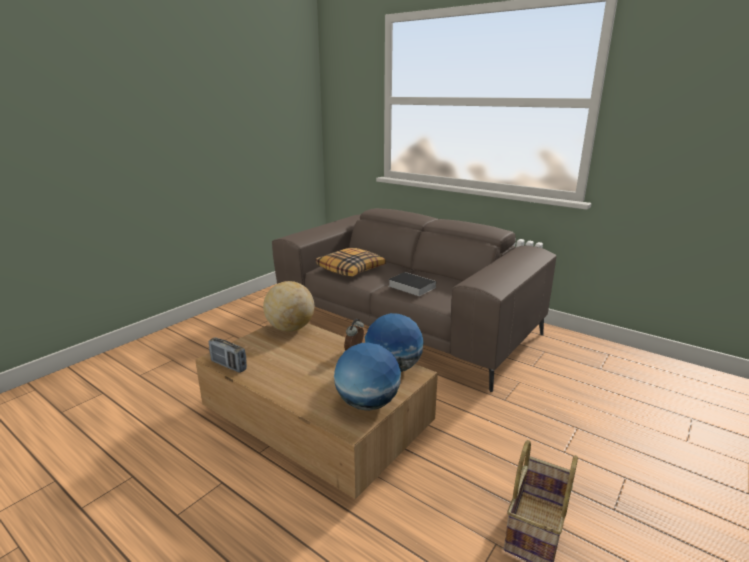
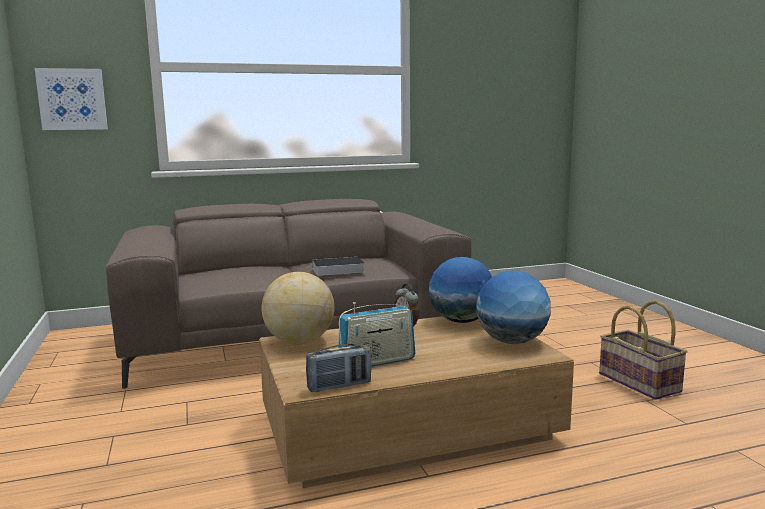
camera: 55 degrees left, 10 degrees down
(276, 364) = (377, 362): none -> radio
(344, 123) = (72, 99): none -> picture
(351, 269) = (234, 279): pillow -> none

